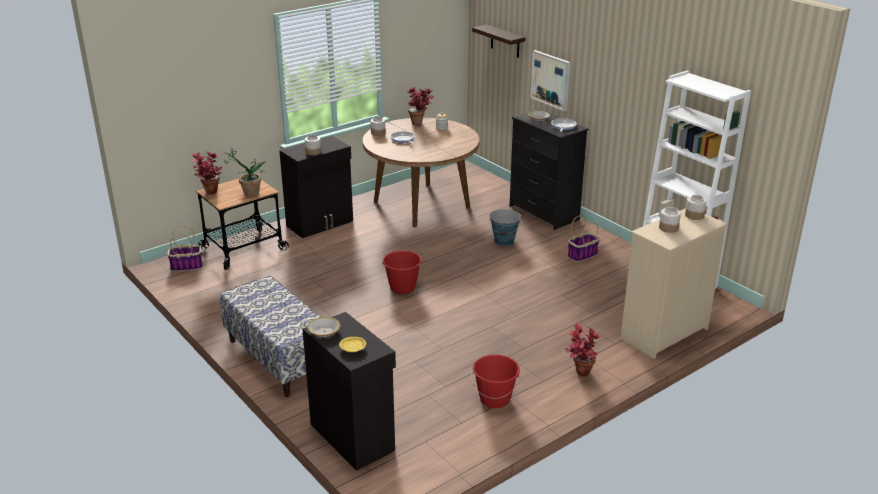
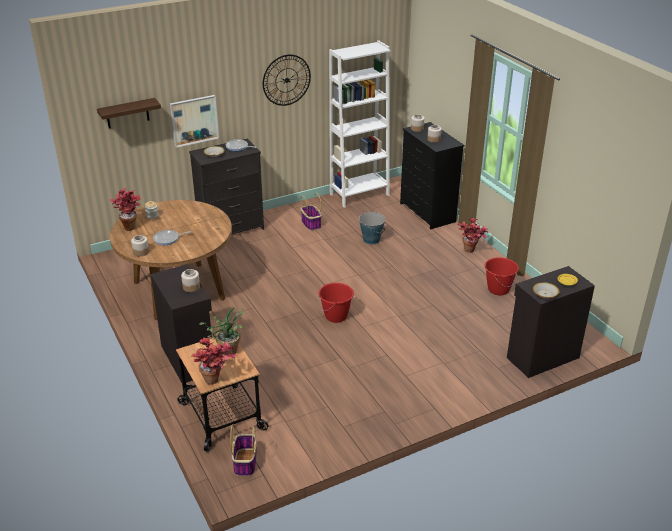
camera: 80 degrees left, 5 degrees up
(279, 358) = (436, 393): bench -> none
(504, 241) = (274, 255): bucket -> bucket (371, 240)
(638, 84) = (286, 80): none -> wall clock
(663, 334) = (427, 213): beige dresser -> black dresser

